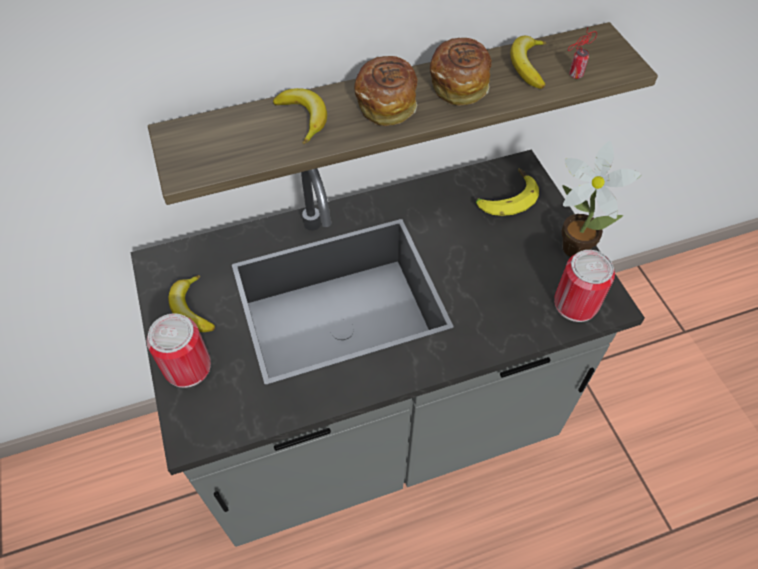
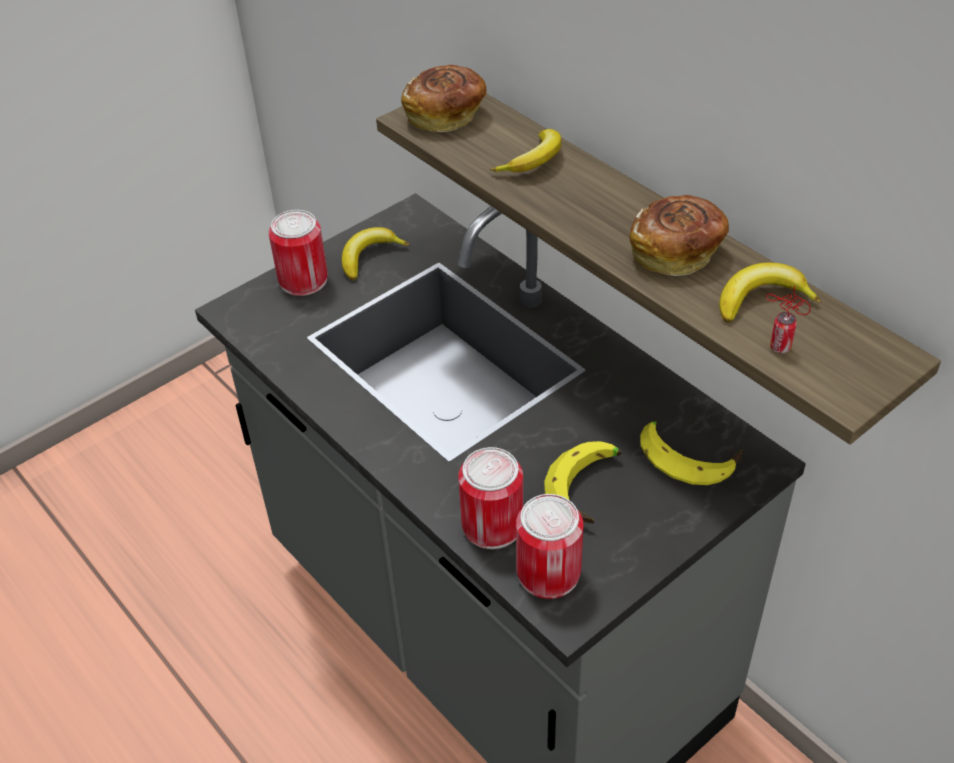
camera: 70 degrees right, 10 degrees down
(386, 104) = (599, 208): bread -> bread (446, 115)
(511, 256) = (589, 488): none -> banana
(524, 321) = (492, 525): none -> can
(571, 245) = (648, 547): potted plant -> none

